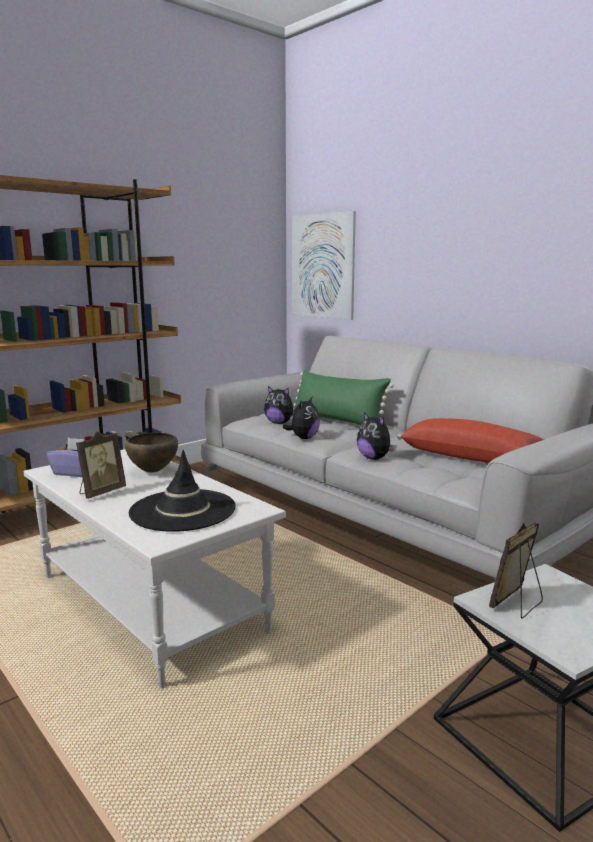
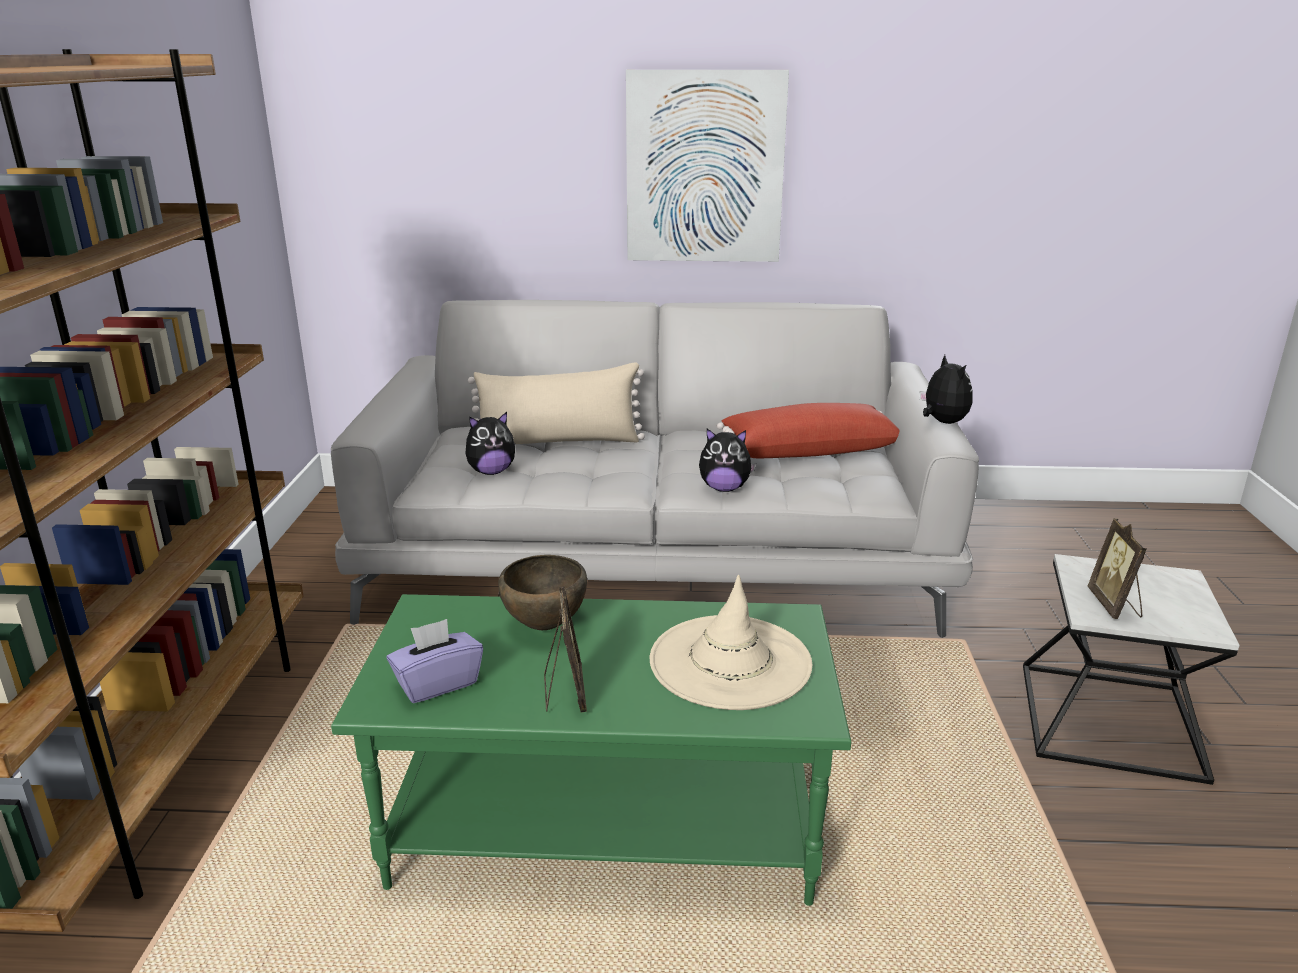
camera: 45 degrees left, 10 degrees up
(152, 603) = (606, 822): white coffee table -> green coffee table
(183, 510) = (730, 662): black hat -> beige hat
(303, 438) = (579, 487): plush toy -> plush toy (942, 422)
(322, 266) = (375, 174): picture -> picture (704, 168)
(337, 420) = (559, 442): green pillow -> beige pillow

